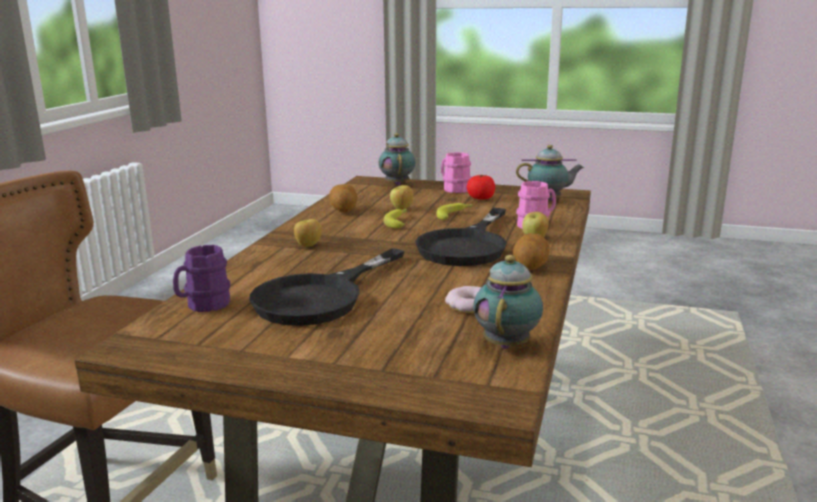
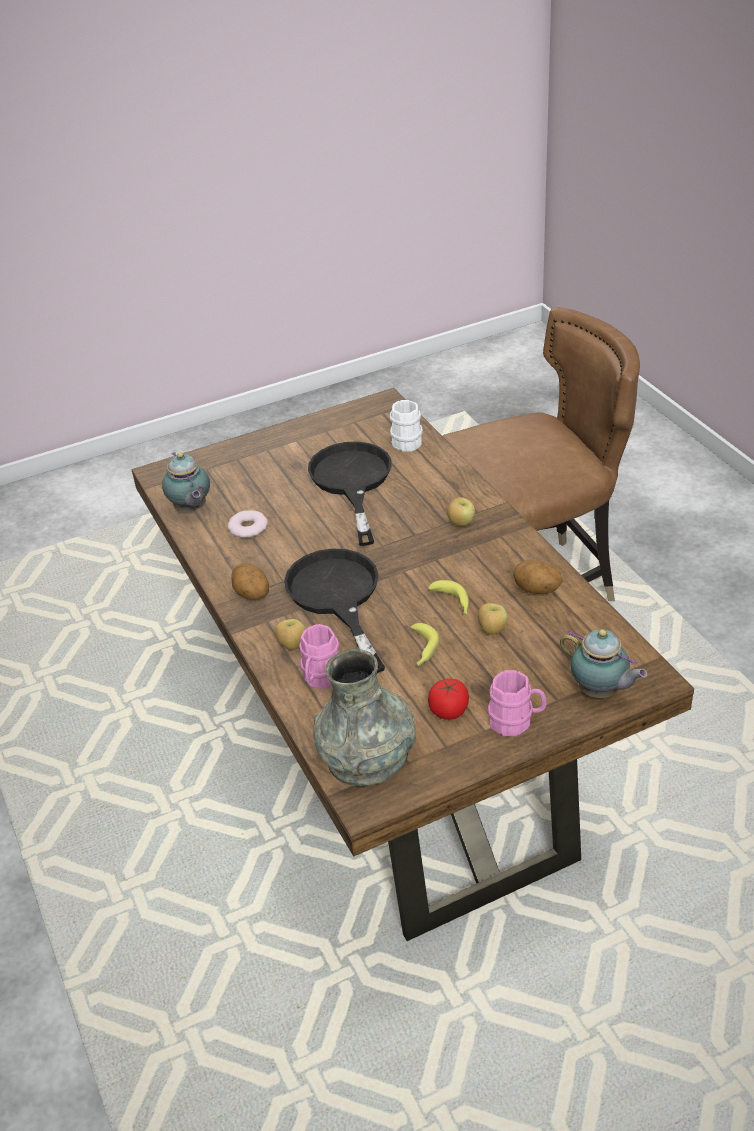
camera: 140 degrees right, 20 degrees up
(203, 305) = (407, 440): purple mug -> white mug
(549, 200) = (367, 756): teapot -> grey vase

